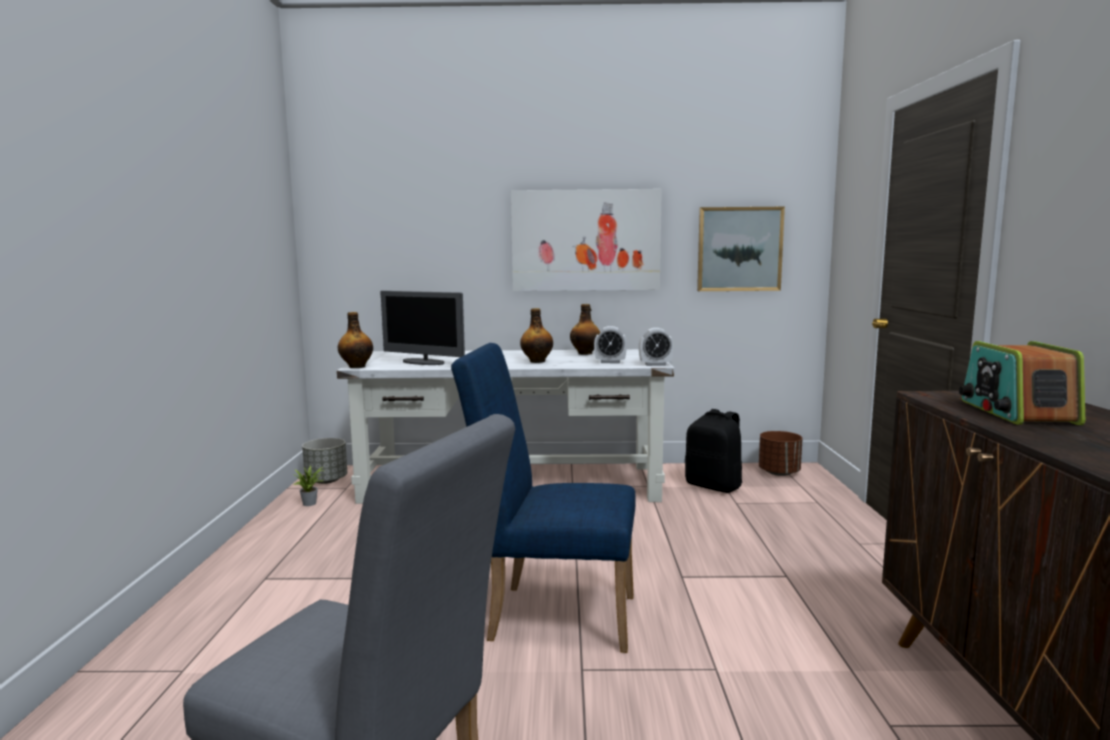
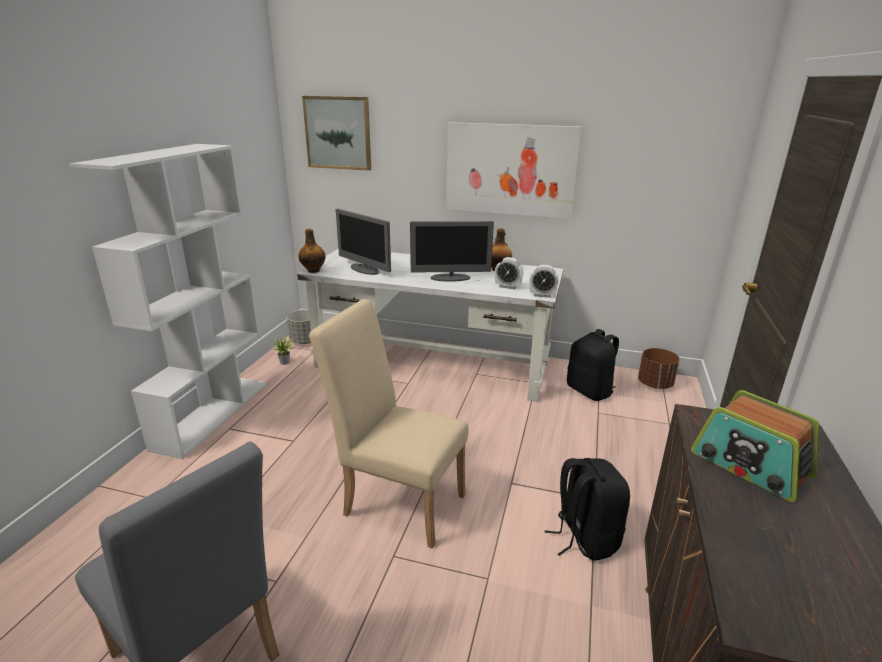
camera: 15 degrees right, 15 degrees up
(229, 567) = (212, 414): none -> white bookcase
(537, 361) = (450, 278): bottle -> monitor
(551, 614) = (397, 500): blue chair -> beige chair
(739, 249) = (650, 186): picture -> picture (338, 133)
(799, 611) = (584, 537): none -> black backpack
(1016, 412) = (749, 465): radio -> radio turned 60 degrees counterclockwise

